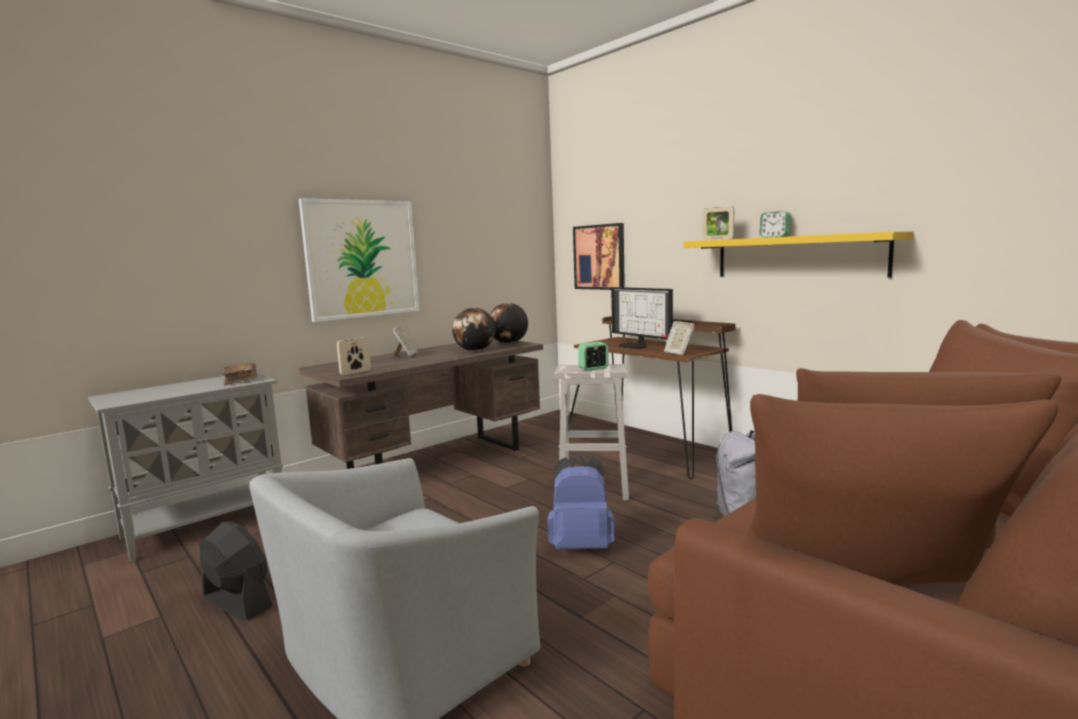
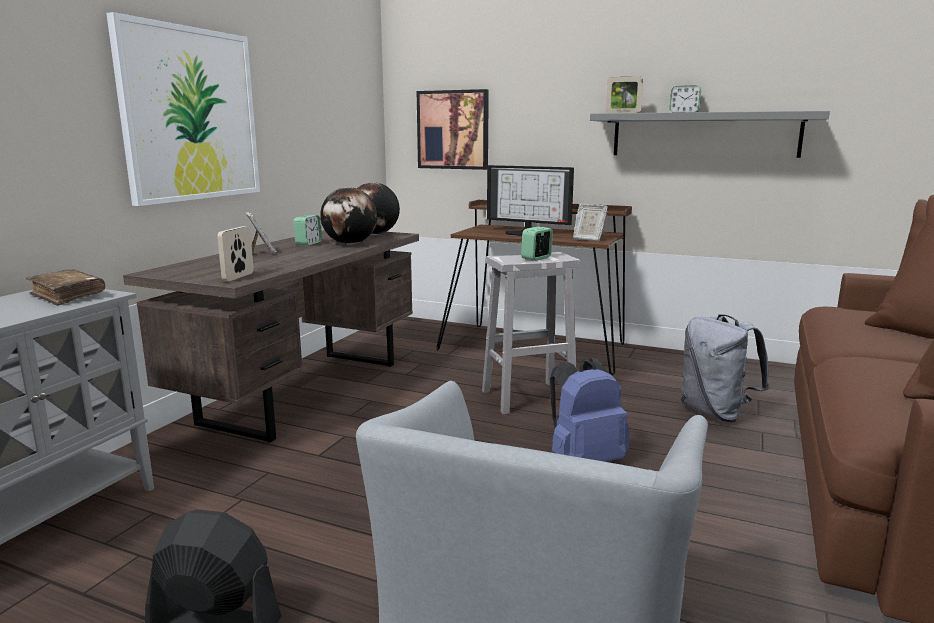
camera: 25 degrees left, 5 degrees up
(448, 349) = (308, 243): none -> alarm clock
(798, 256) = (704, 135): yellow shelf -> grey shelf

